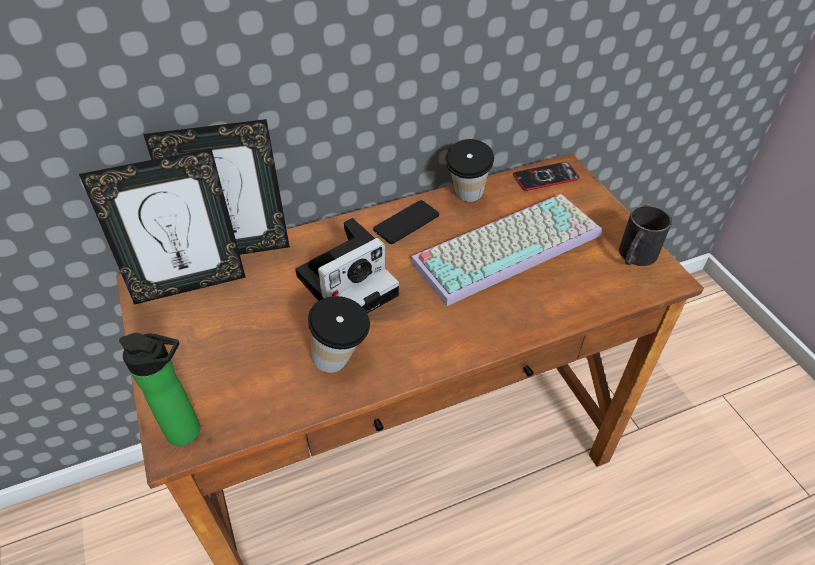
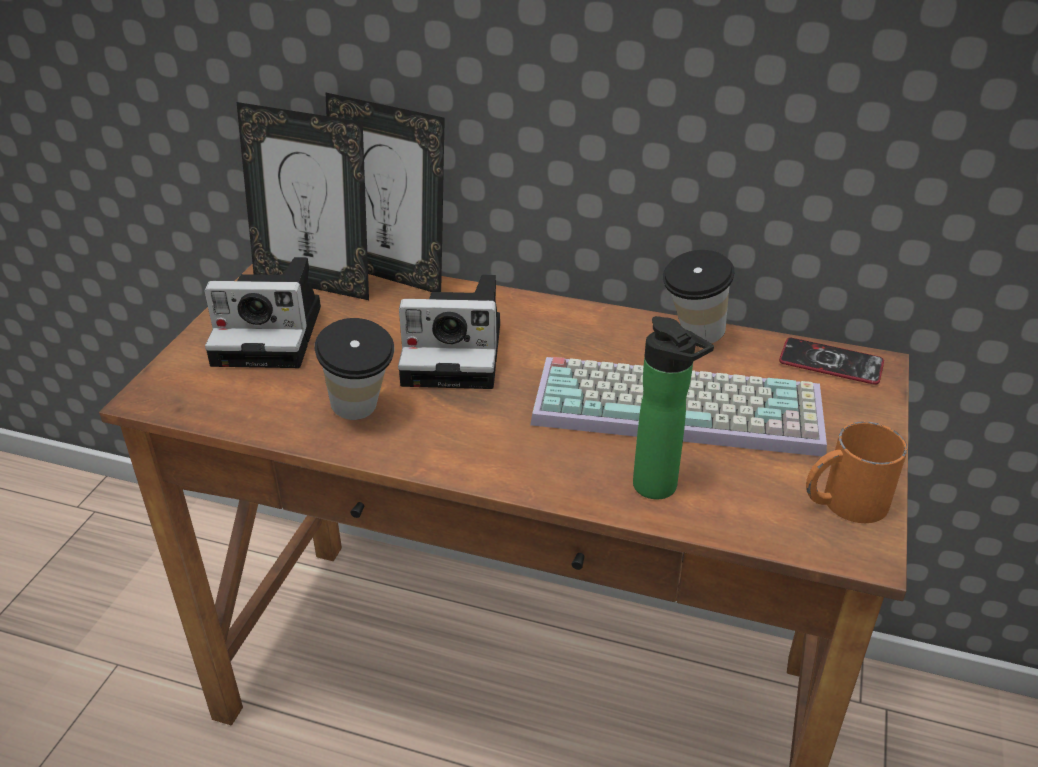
camera: 40 degrees right, 10 degrees down
(189, 432) = (171, 393): bottle -> bottle (660, 489)
(208, 341) = (273, 334): none -> camera
(406, 222) = (590, 329): phone -> none
(634, 257) = (843, 502): black mug -> orange mug

